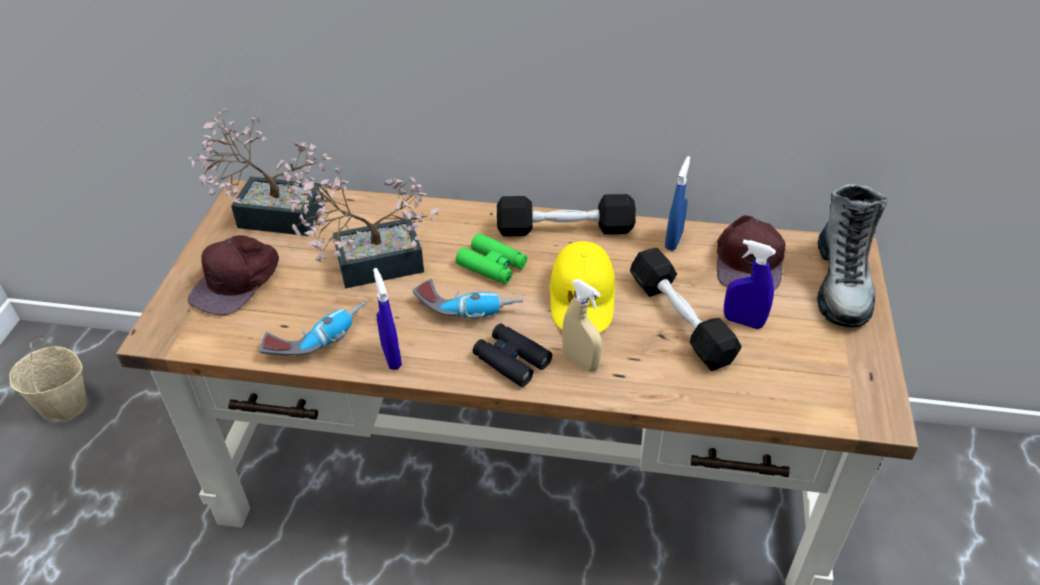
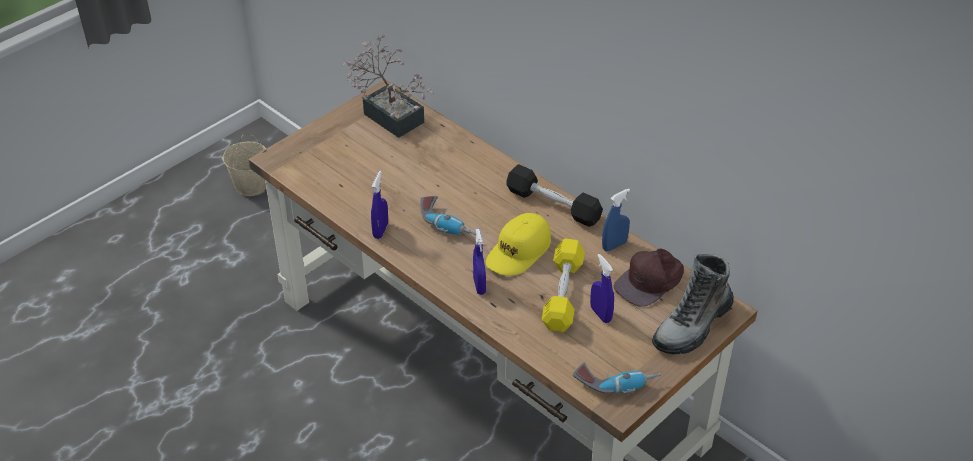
camera: 35 degrees right, 0 degrees up
(237, 281) = (337, 147): brown cap -> none
(317, 337) = (352, 200): power drill -> power drill (616, 383)
(368, 265) = (416, 171): potted plant -> none
(492, 265) = (485, 206): green binoculars -> none
(511, 360) = (442, 265): black binoculars -> none
(580, 361) = (479, 286): beige spray bottle -> blue spray bottle
(680, 320) = (563, 294): black dumbbell -> yellow dumbbell

